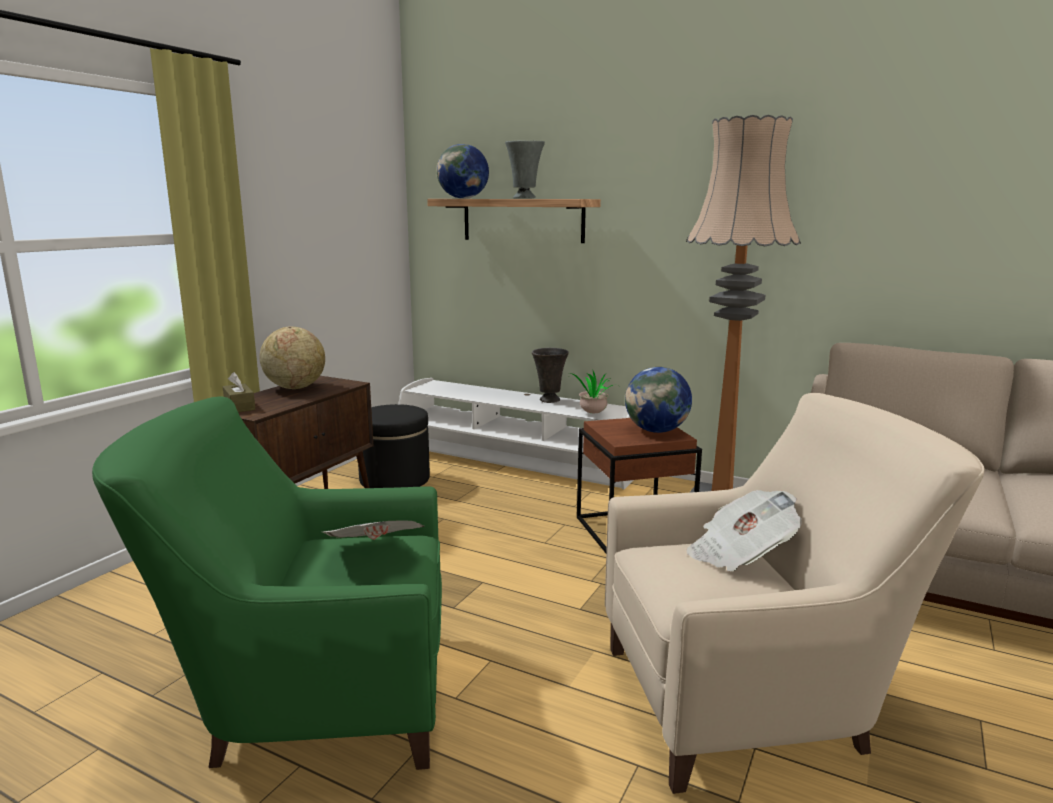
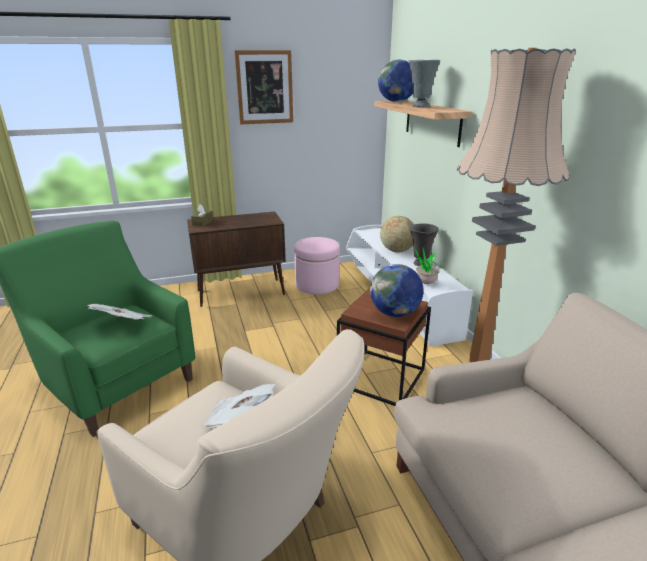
camera: 45 degrees right, 10 degrees up
(274, 178) = (265, 87): none -> picture
(295, 387) = (247, 217): globe -> globe (397, 250)
(394, 480) = (317, 285): black ottoman -> pink ottoman

